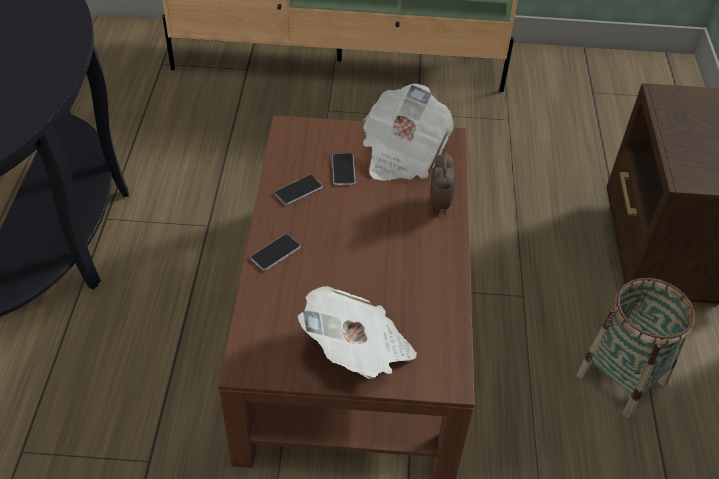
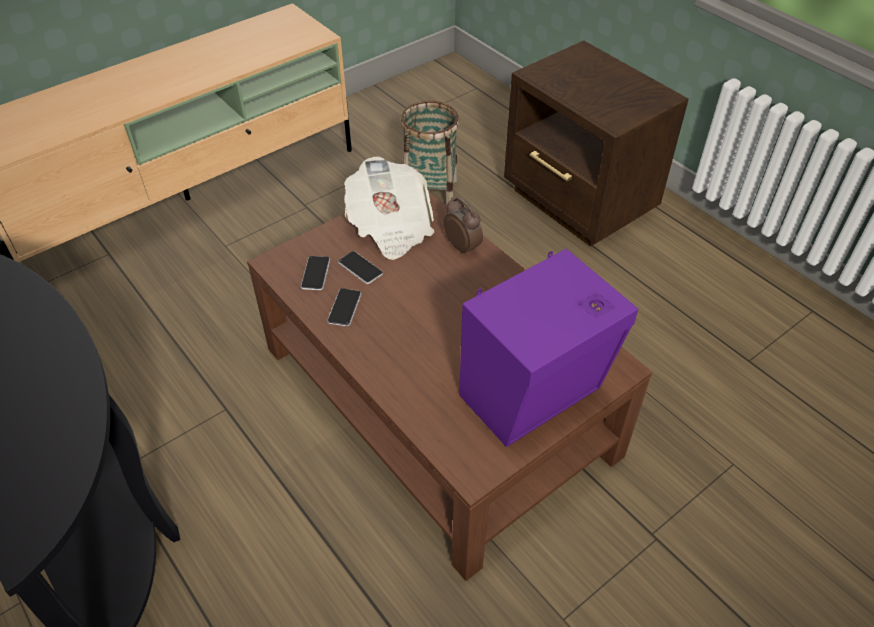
camera: 40 degrees left, 0 degrees up
(275, 253) = (387, 369): phone -> phone (315, 273)
(358, 350) = (536, 395): newspaper -> purple speaker
(622, 378) = (643, 304): basket -> basket (430, 192)

